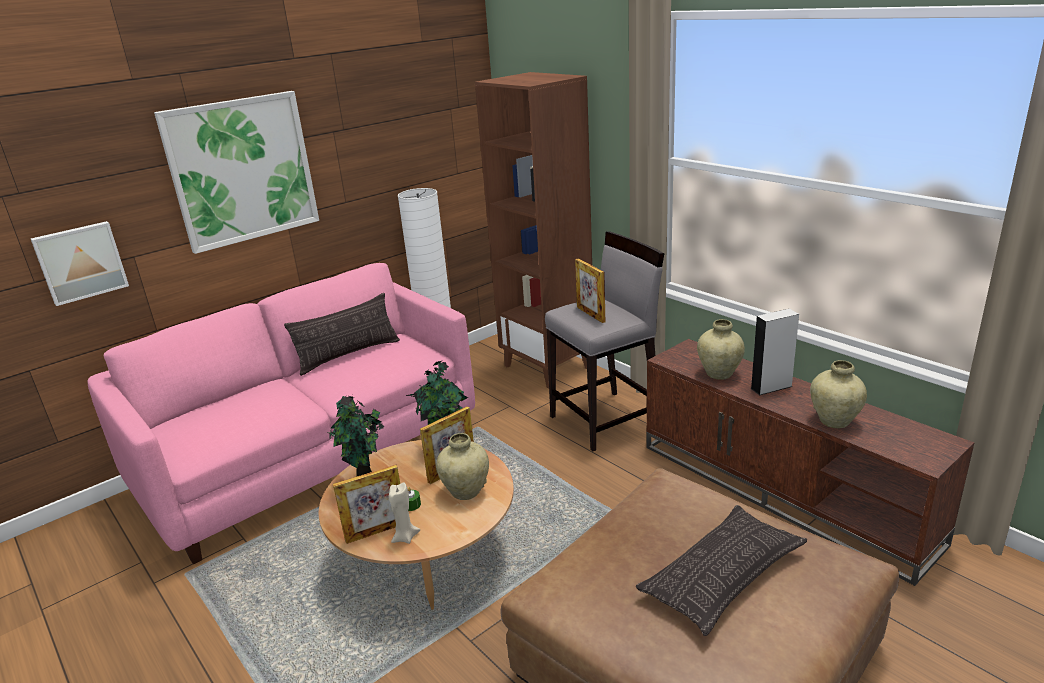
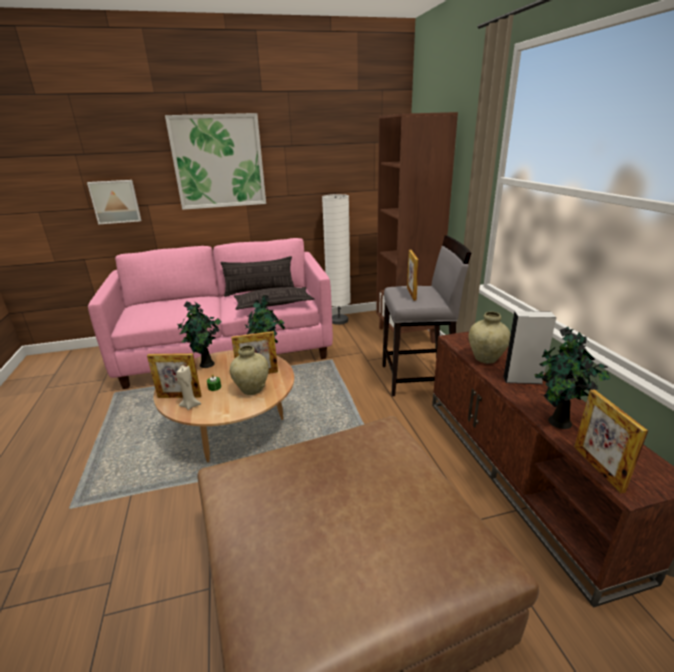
camera: 25 degrees right, 0 degrees up
(722, 575) = (357, 517): pillow -> pillow (274, 304)
(834, 421) = (558, 422): beige vase -> potted plant
(893, 452) = (598, 468): none -> picture frame

